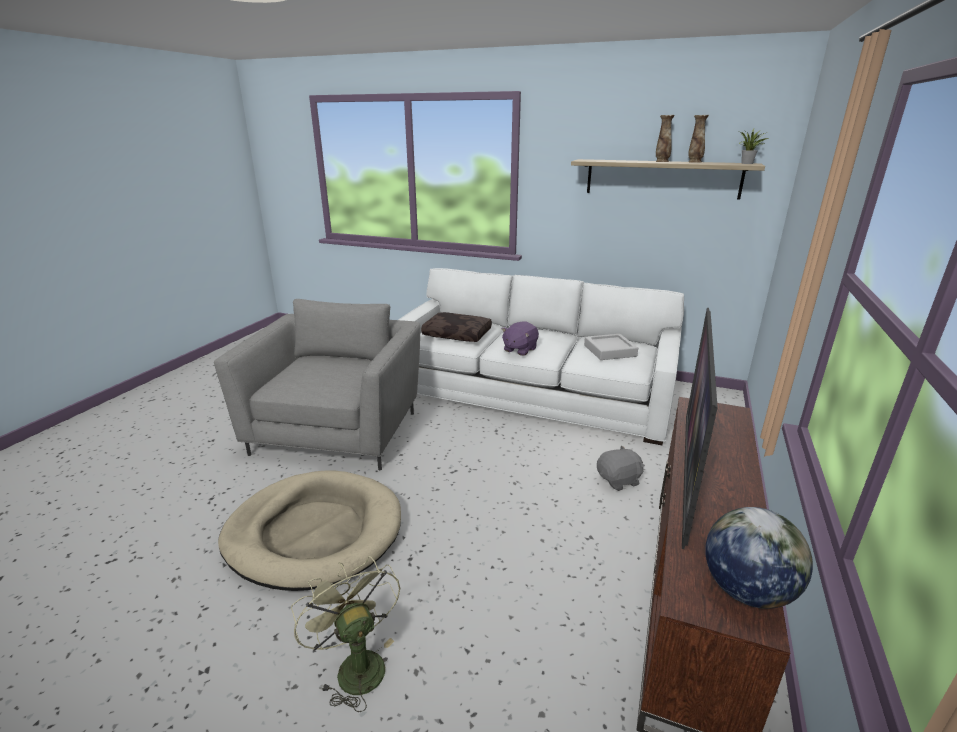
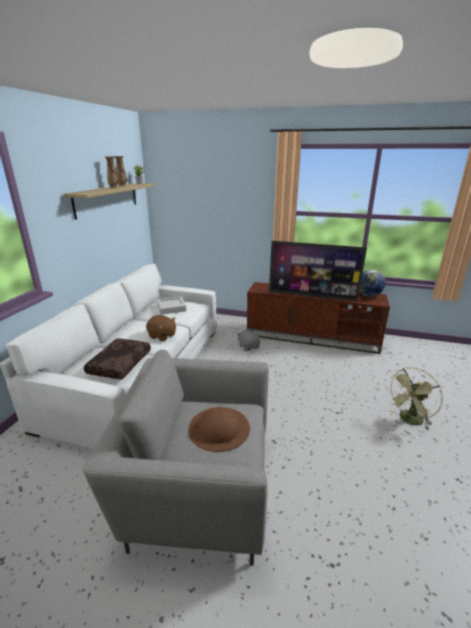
camera: 95 degrees left, 0 degrees up
(314, 532) = (338, 462): beige dog bed -> none
(325, 376) = (219, 428): none -> brown hat
(519, 349) = (162, 336): purple plush toy -> brown plush toy

